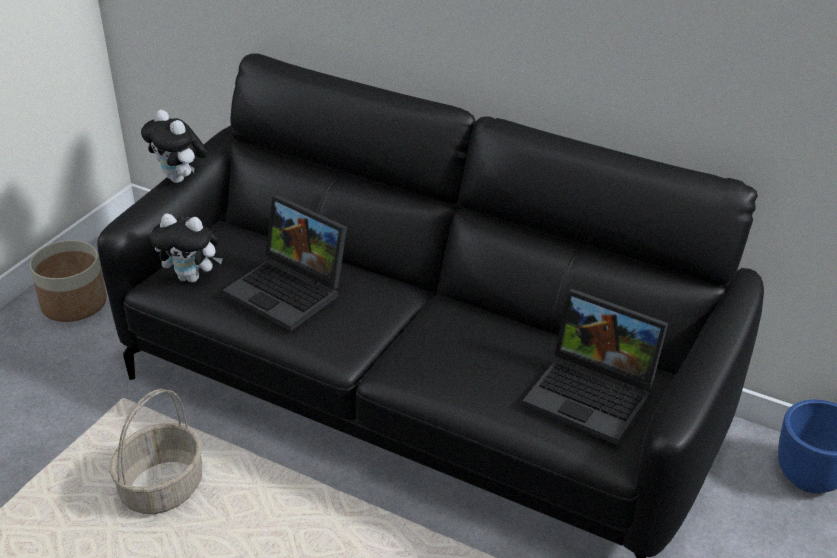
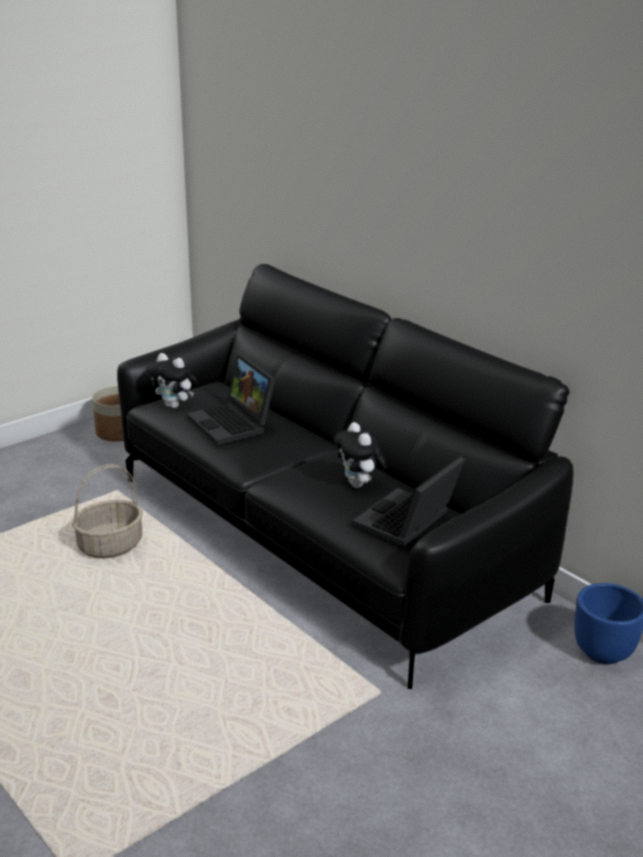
camera: 20 degrees right, 10 degrees down
(180, 179) = (192, 342): plush toy -> plush toy (359, 485)
(594, 395) = (407, 522): laptop -> laptop turned 75 degrees clockwise

